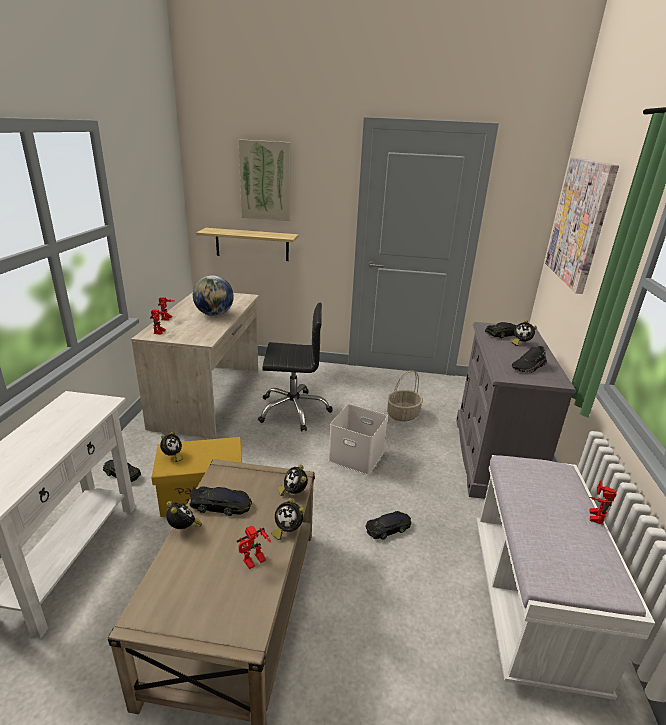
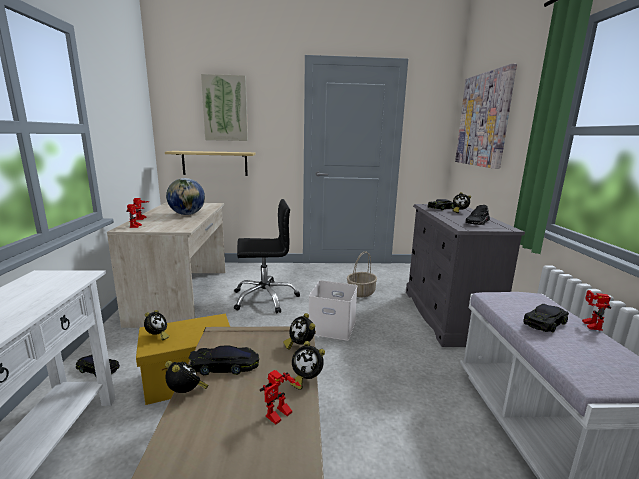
camera: 10 degrees left, 10 degrees down
(388, 528) = (383, 382): black toy car -> black toy car (545, 322)

